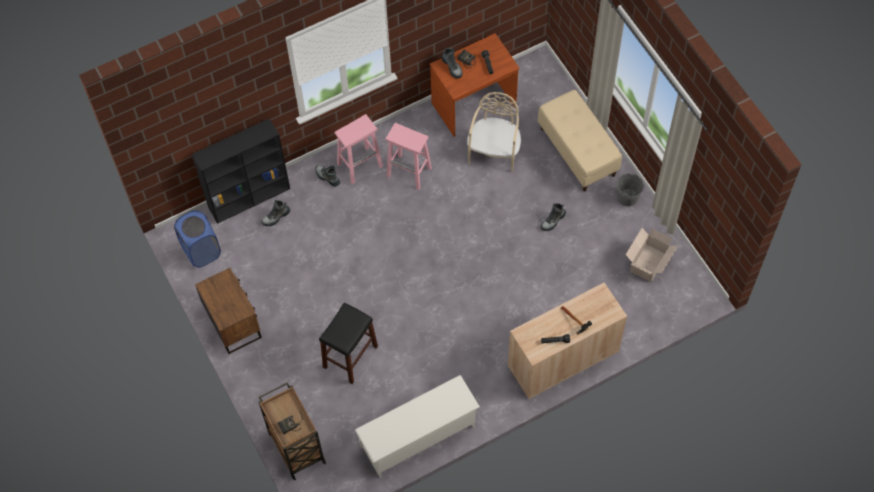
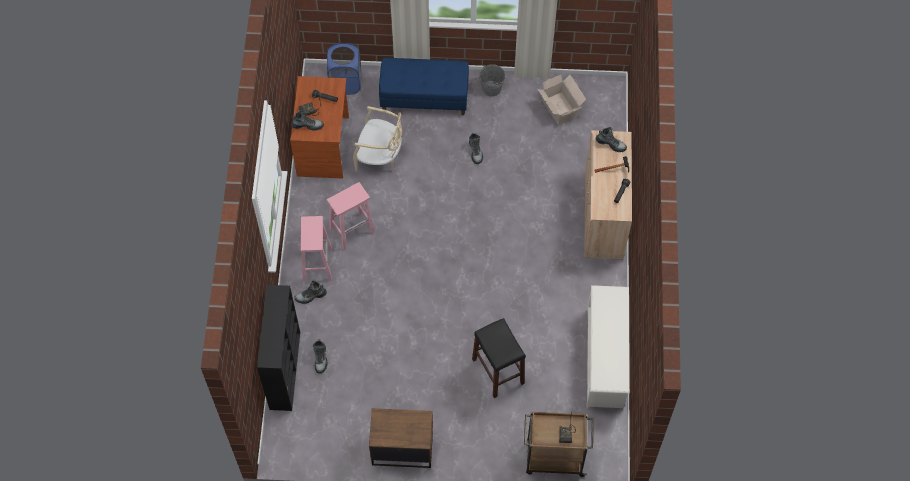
camera: 60 degrees left, 0 degrees up
(201, 251) = (311, 438): blue laundry basket -> blue laundry basket (346, 83)
(494, 151) = (380, 156): beige chair -> beige chair turned 150 degrees clockwise
(578, 152) = (425, 98): beige bench -> blue bench
(601, 306) = (611, 144): none -> boot

